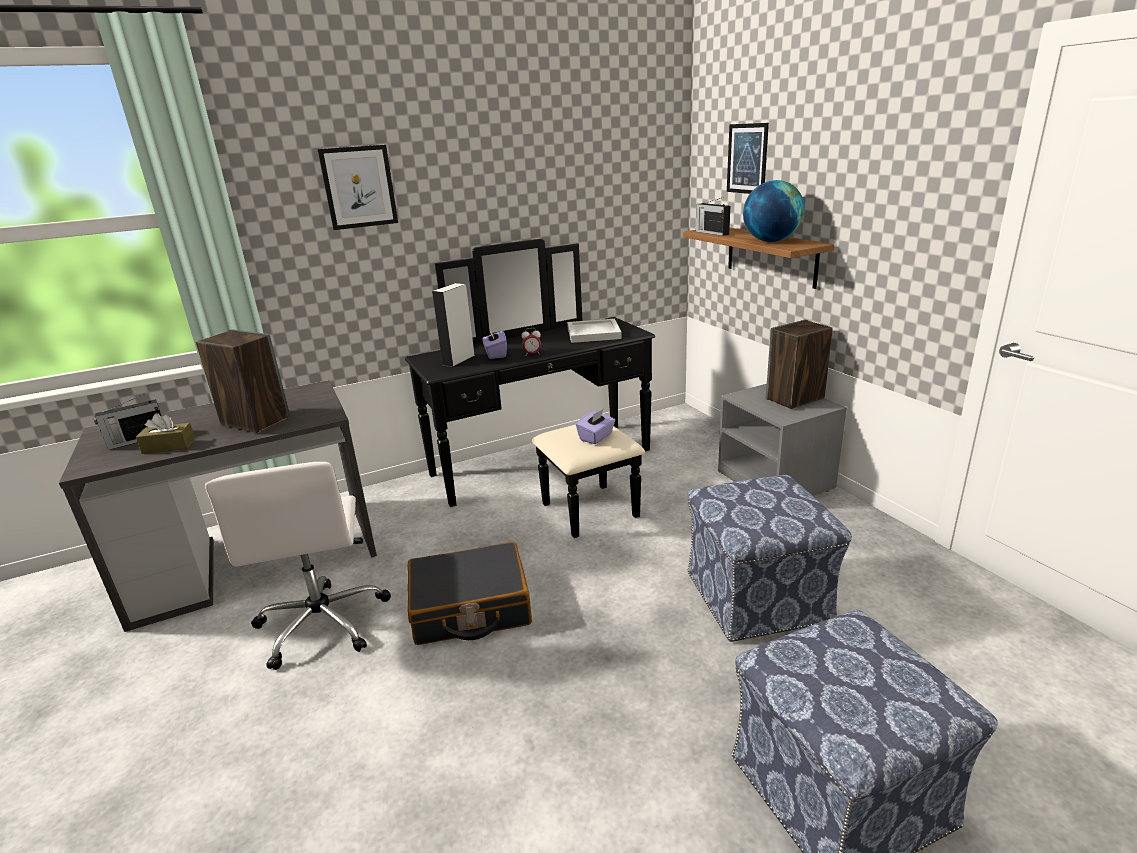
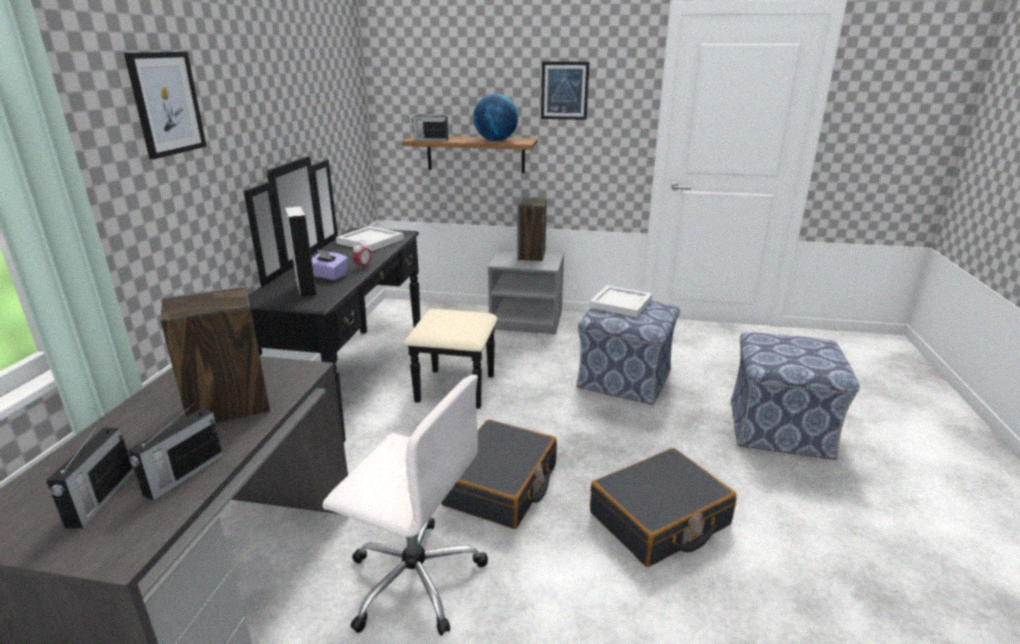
camera: 55 degrees left, 0 degrees up
(169, 446) = (183, 475): brown tissue box -> radio
(510, 740) = (659, 520): none -> black suitcase
(596, 437) = (462, 318): purple tissue box -> none
(747, 159) = (439, 78): picture -> picture (564, 90)
(766, 492) = (621, 304): none -> white tray

